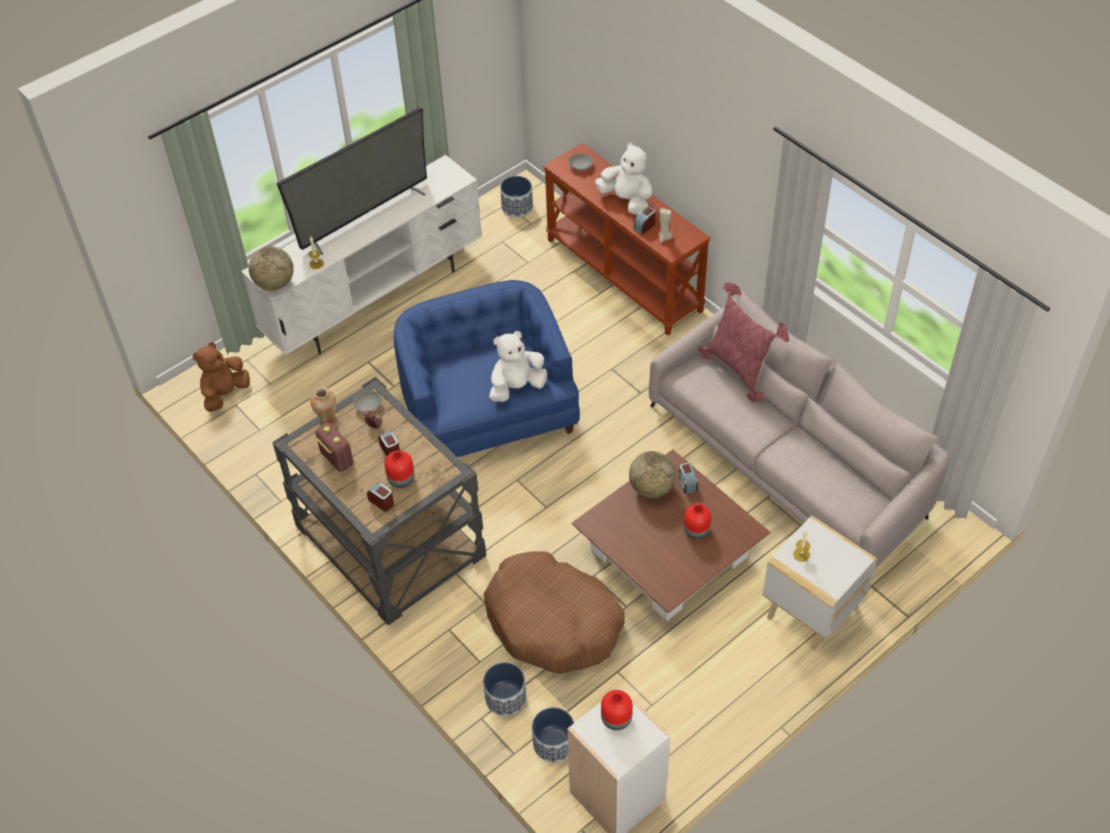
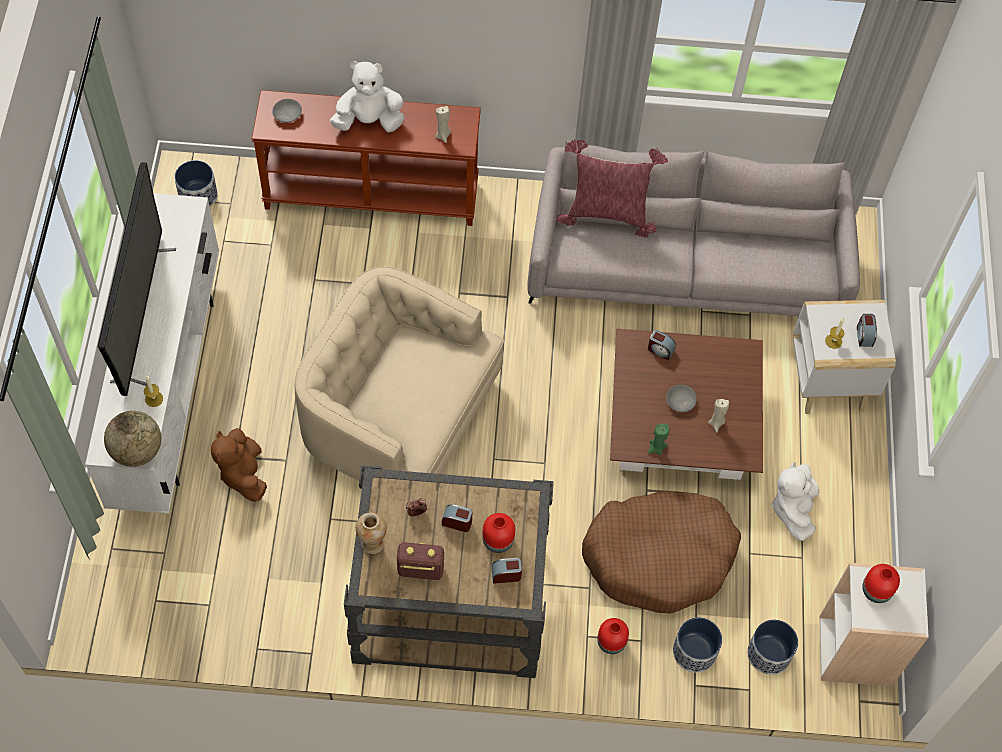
camera: 50 degrees left, 10 degrees up
(225, 394) = (132, 598): brown plush toy -> brown plush toy (243, 474)
(367, 406) = (388, 498): grey bowl -> grey bowl (680, 402)
(487, 411) = (398, 417): blue armchair -> beige armchair
(517, 387) = (450, 375): white plush toy -> white plush toy (793, 509)
(610, 540) = (656, 448): none -> green candle
(644, 226) = (413, 136): alarm clock -> alarm clock (864, 335)
(651, 488) = (638, 376): globe -> none
(671, 557) = (716, 423): none -> beige candle
(695, 530) = (709, 385): red vase -> red vase (610, 642)

